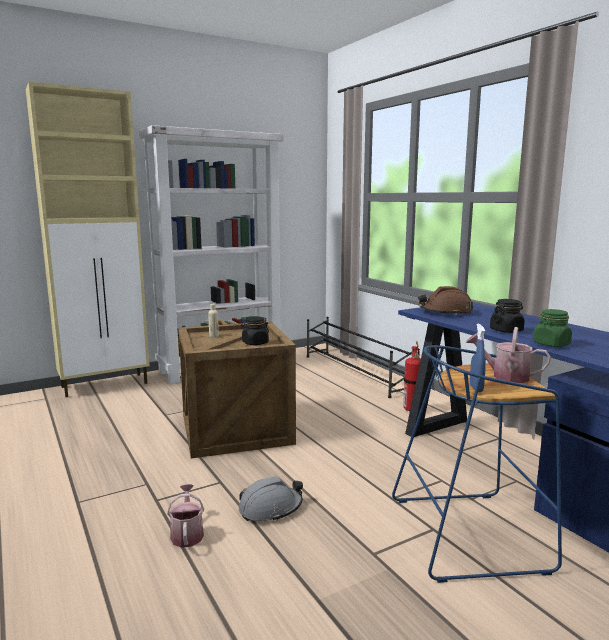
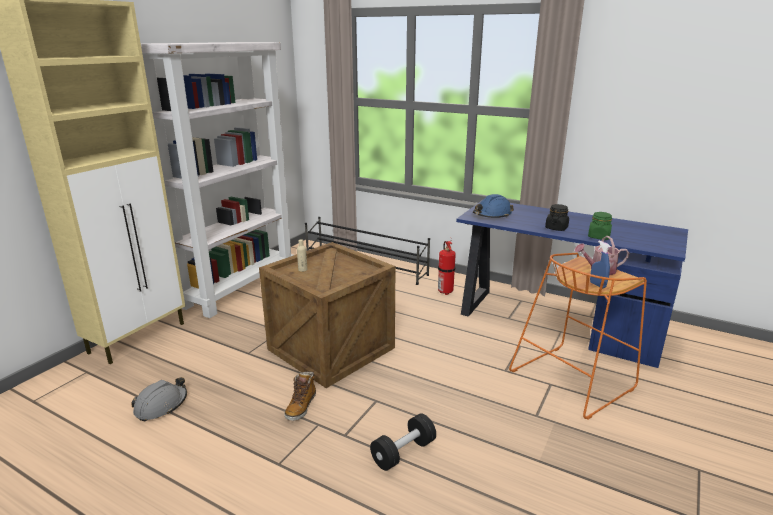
camera: 30 degrees left, 10 degrees up
(152, 466) = (301, 406): none -> boot
(187, 533) = (403, 452): watering can -> black dumbbell
(255, 343) = (352, 270): black jar -> none
(270, 508) = (438, 409): grey hard hat -> grey hard hat (161, 405)
(445, 312) = (492, 215): brown hard hat -> blue hard hat
(470, 532) = (571, 379): blue stool -> orange stool

